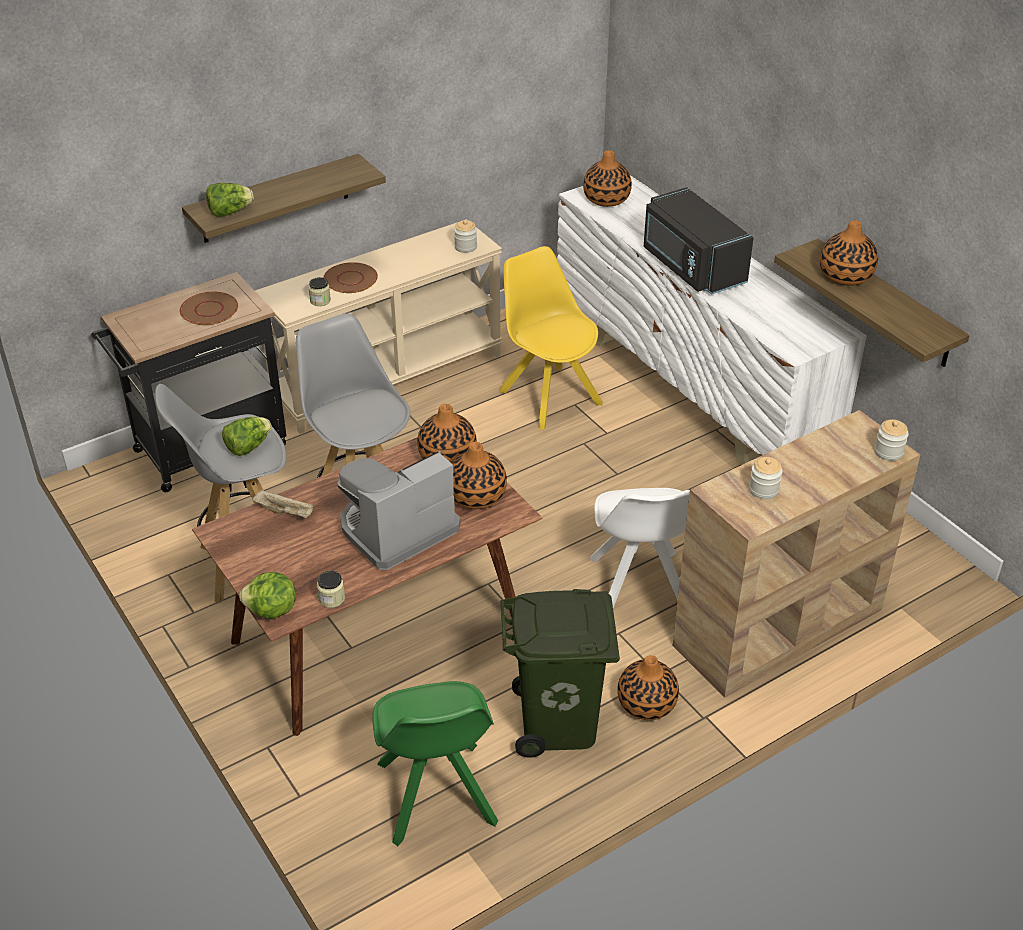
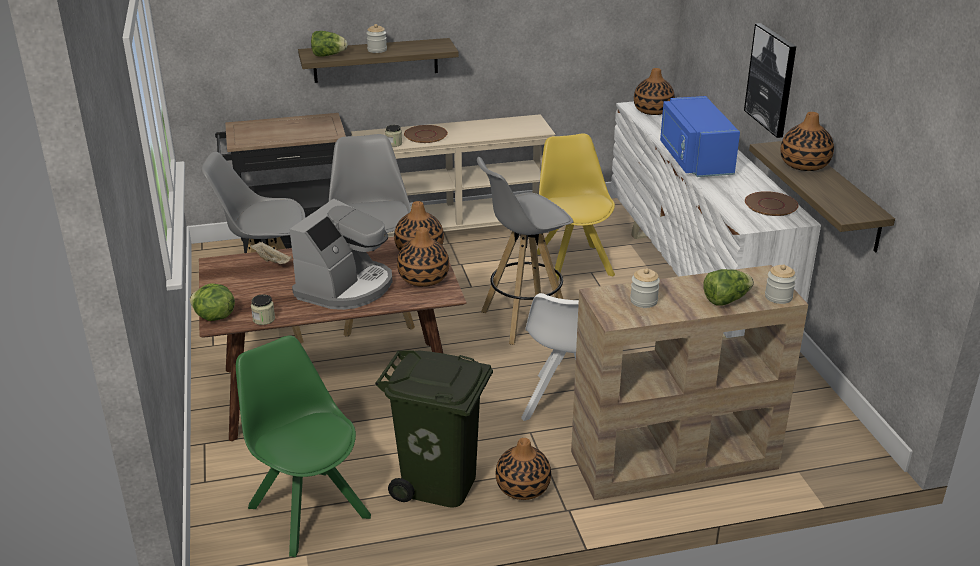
camera: 20 degrees right, 10 degrees down
(209, 310) = (301, 129): brown plate -> brown plate (771, 205)
(248, 447) = (275, 217): lettuce -> lettuce (726, 300)
(396, 529) = (346, 287): coffee machine -> coffee machine turned 135 degrees clockwise
(436, 796) = (307, 509): green chair -> green chair turned 135 degrees clockwise
(465, 247) = (527, 129): jar -> jar (377, 50)
(534, 488) = (523, 320): none -> grey stool
(691, 267) = (694, 159): black microwave -> blue microwave
(772, 168) = (771, 79): none -> picture

